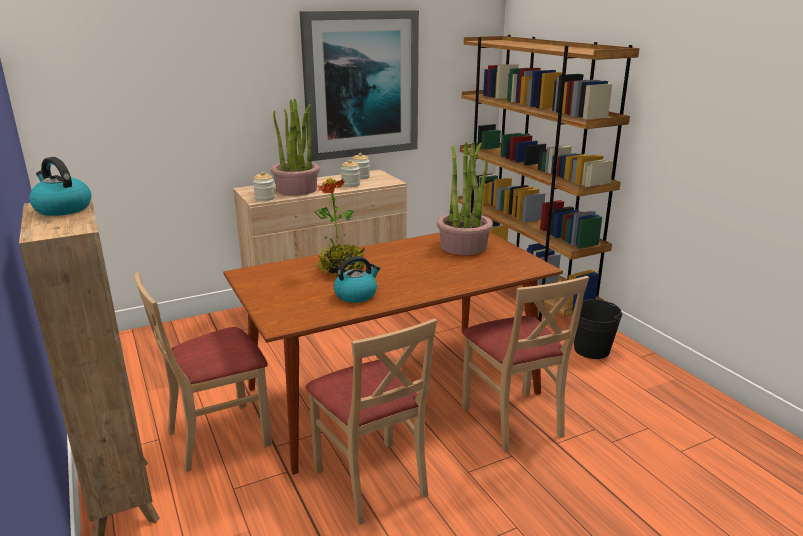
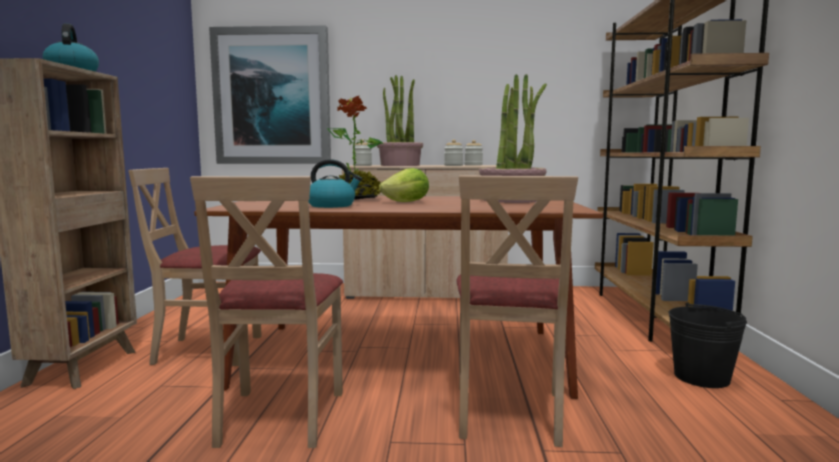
camera: 30 degrees right, 15 degrees down
(360, 84) = (486, 78): picture -> picture (272, 97)
(397, 270) = (407, 202): none -> lettuce

